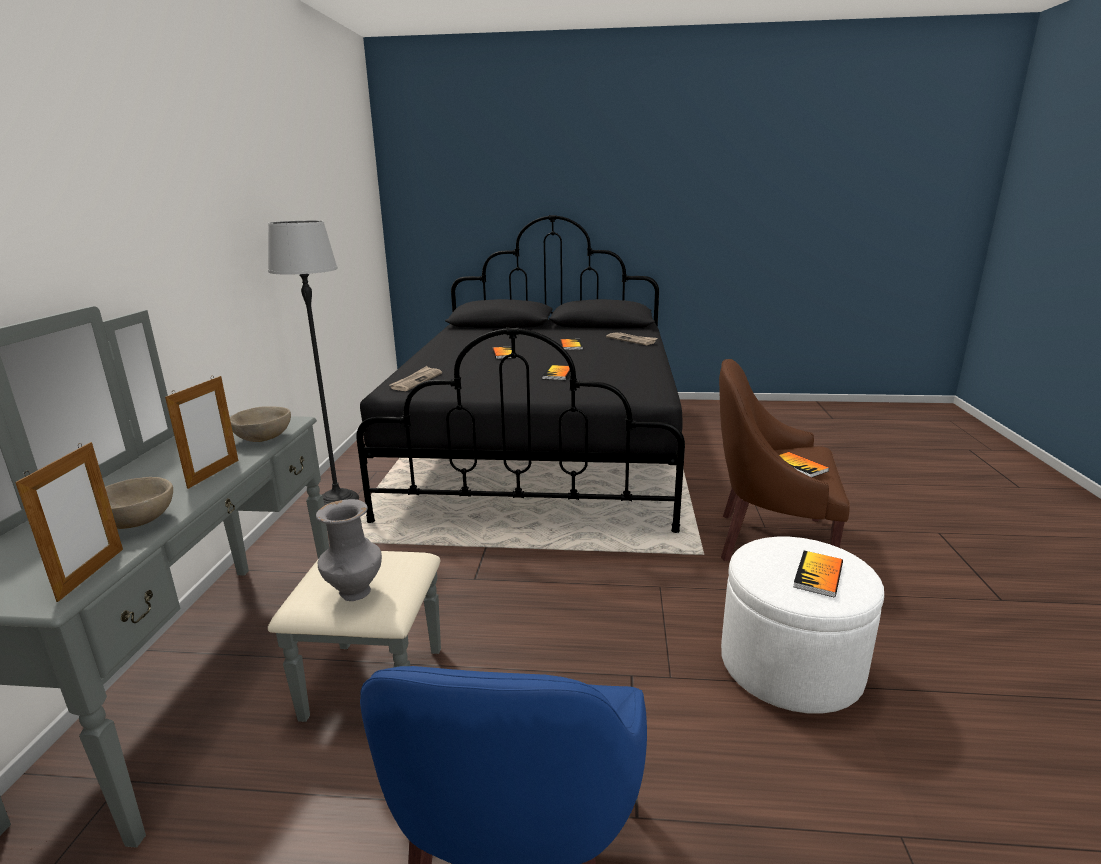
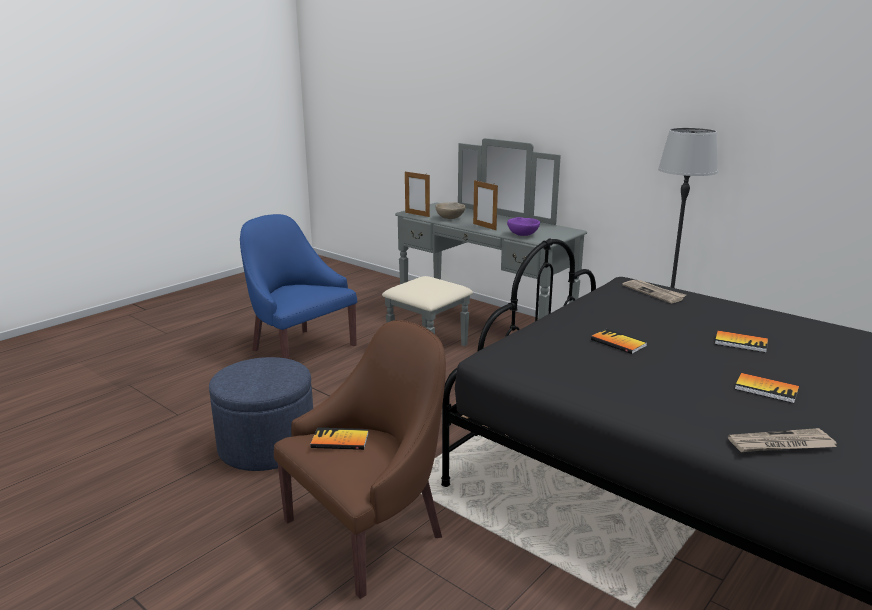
camera: 125 degrees right, 0 degrees up
(264, 438) = (523, 235): beige bowl -> purple bowl
(354, 593) = (414, 283): grey vase -> none
(790, 665) = (267, 446): white ottoman -> blue ottoman
(818, 575) = (249, 373): book -> none

